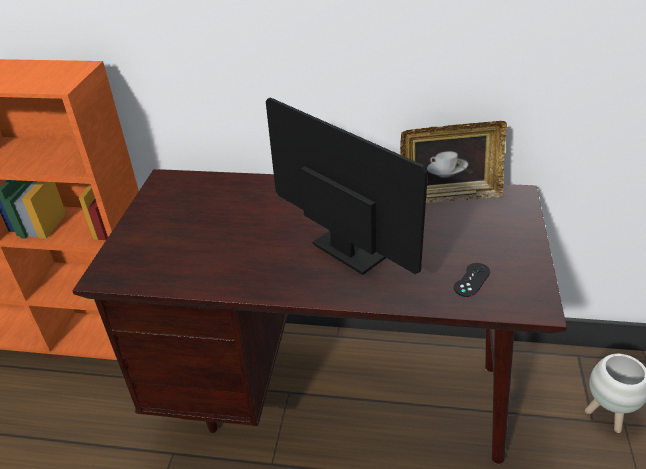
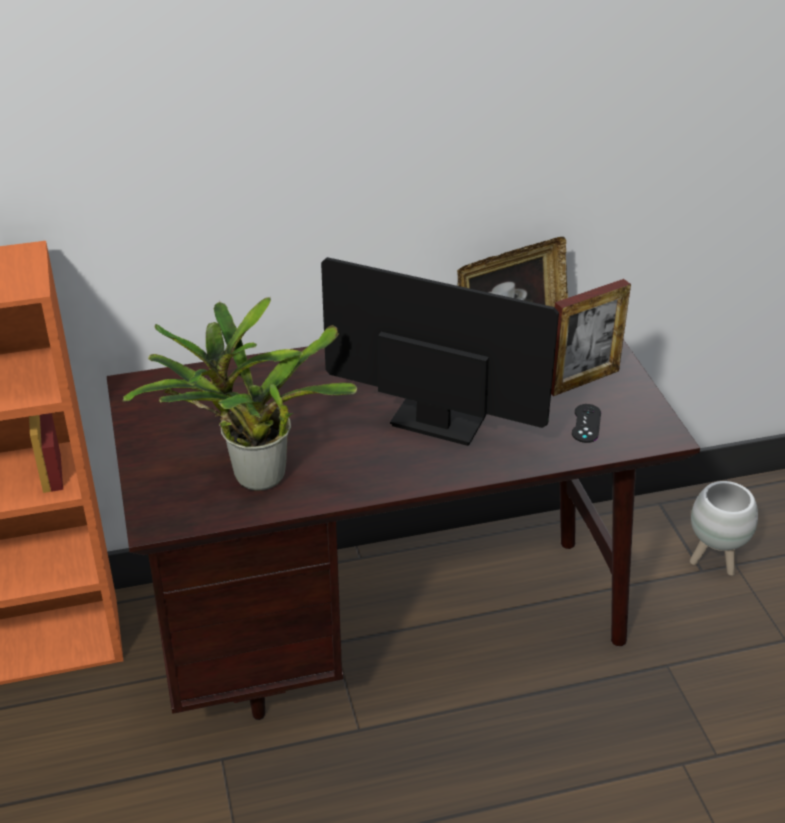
camera: 25 degrees left, 0 degrees up
(190, 259) = (252, 476): none -> potted plant
(489, 243) = (583, 380): none -> picture frame

